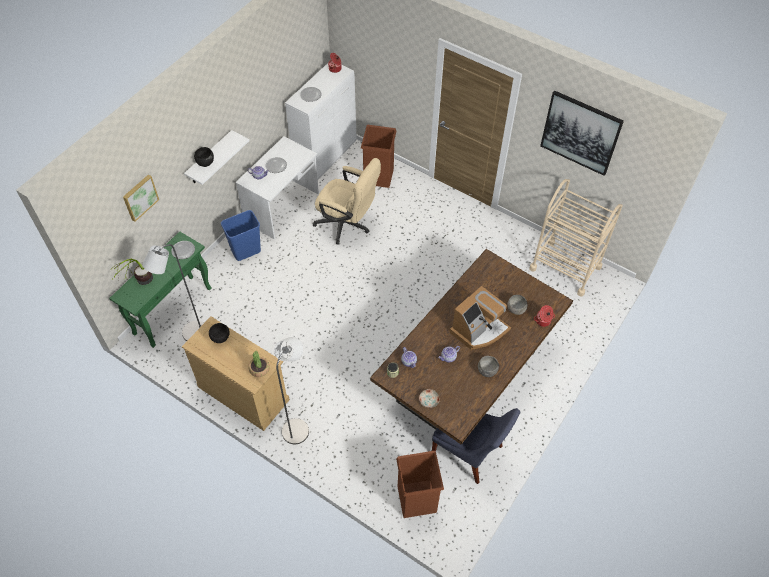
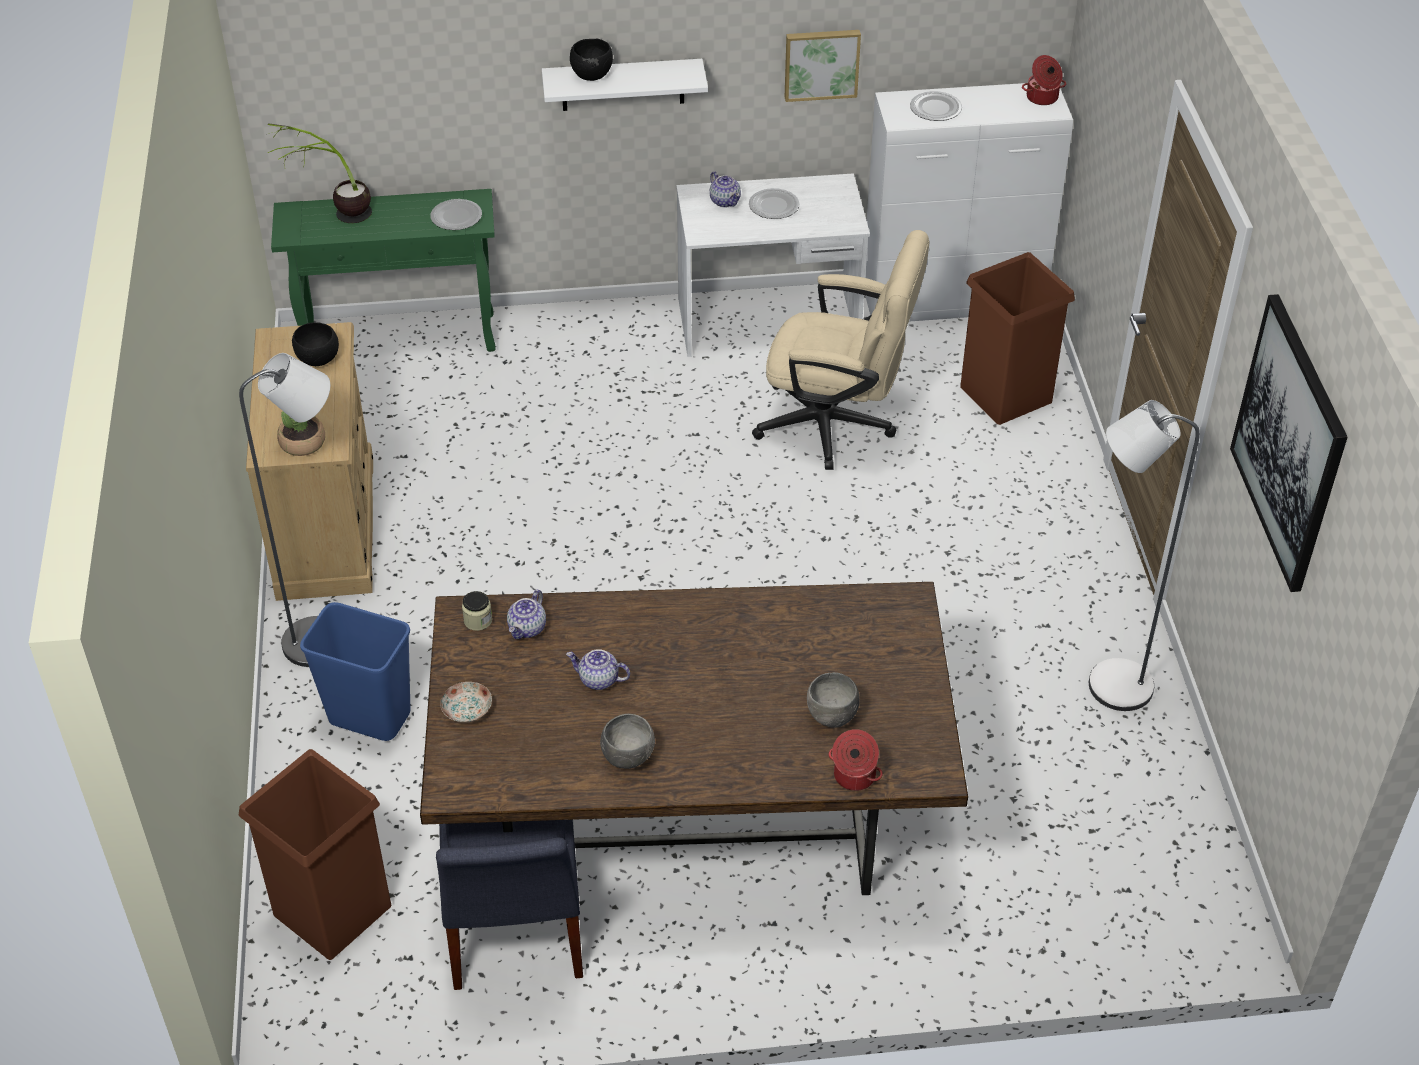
camera: 50 degrees right, 10 degrees down
(140, 197) = (412, 43): picture -> picture (821, 63)
(191, 335) = (375, 390): grey floor lamp -> grey floor lamp (1107, 685)
(246, 251) = (621, 340): blue trash can -> blue trash can (371, 716)
(347, 225) = (837, 426): beige office chair -> beige office chair turned 60 degrees counterclockwise
(479, 330) = (715, 687): coffee machine -> none
(565, 268) = (1154, 817): beige cart -> none

